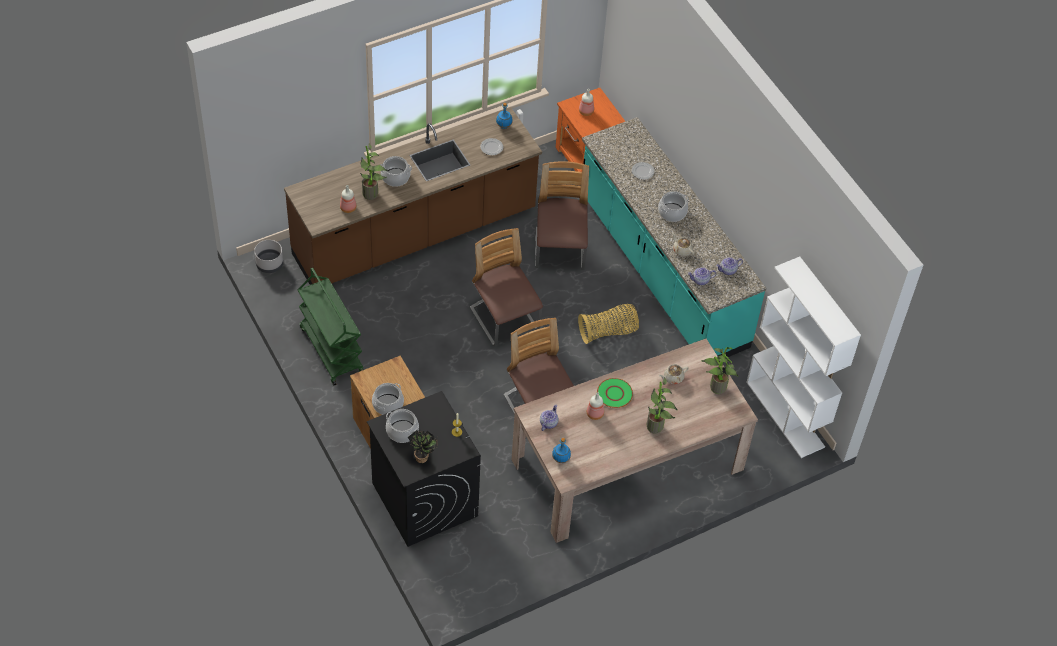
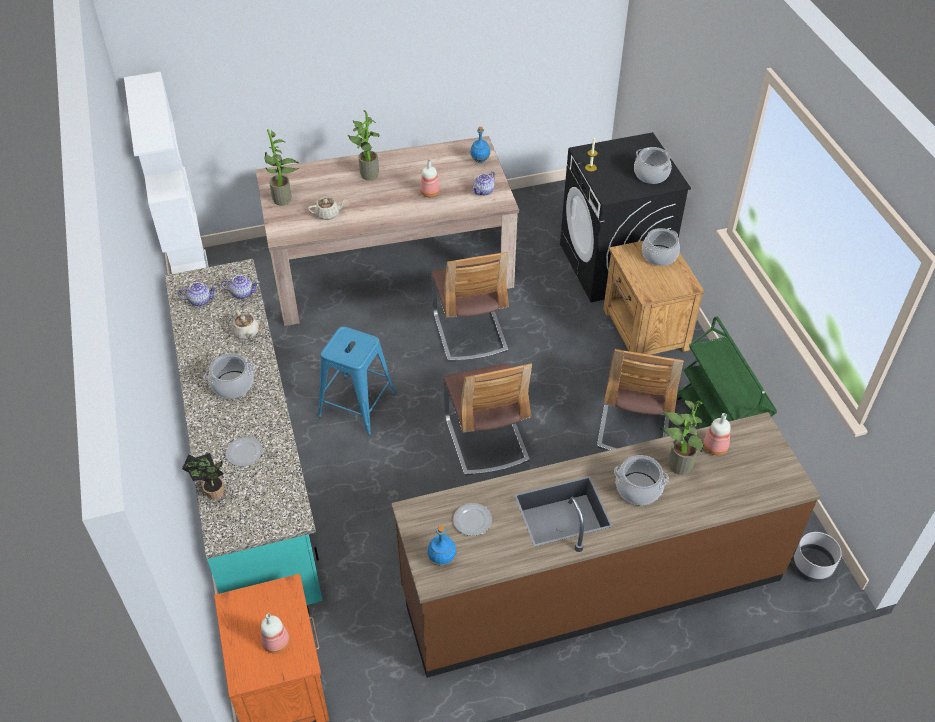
camera: 165 degrees left, 5 degrees down
(423, 457) = (630, 151): potted plant -> potted plant (212, 492)
(559, 250) = (383, 526): chair -> chair (634, 424)
(608, 332) = (357, 405): basket -> blue stool
(614, 393) = (400, 208): green plate -> none

